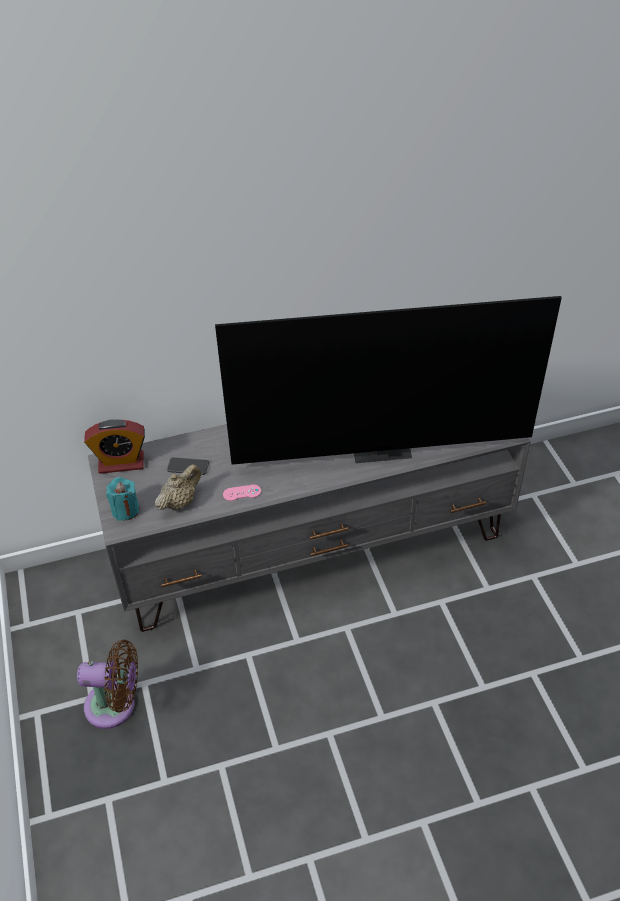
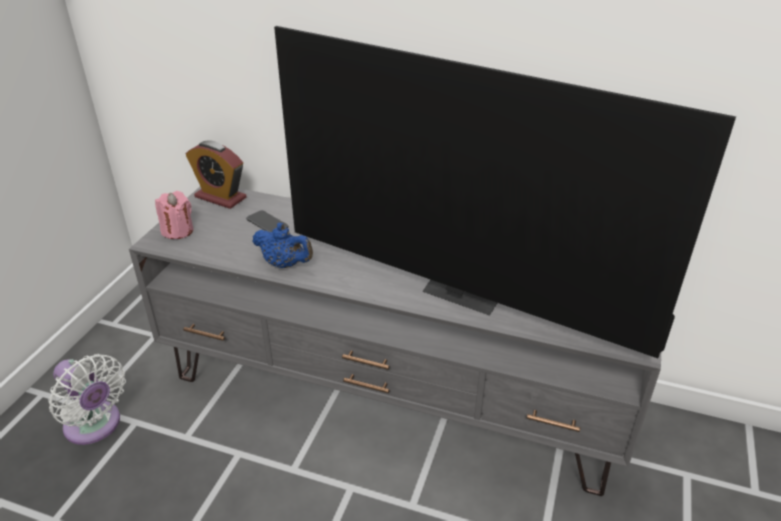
camera: 35 degrees right, 10 degrees down
(115, 706) = (95, 426): brown fan -> white fan
(125, 510) = (178, 231): turquoise candle -> pink candle
(180, 502) = (226, 246): beige teapot -> none
(242, 493) = (285, 264): pink game controller -> blue teapot

